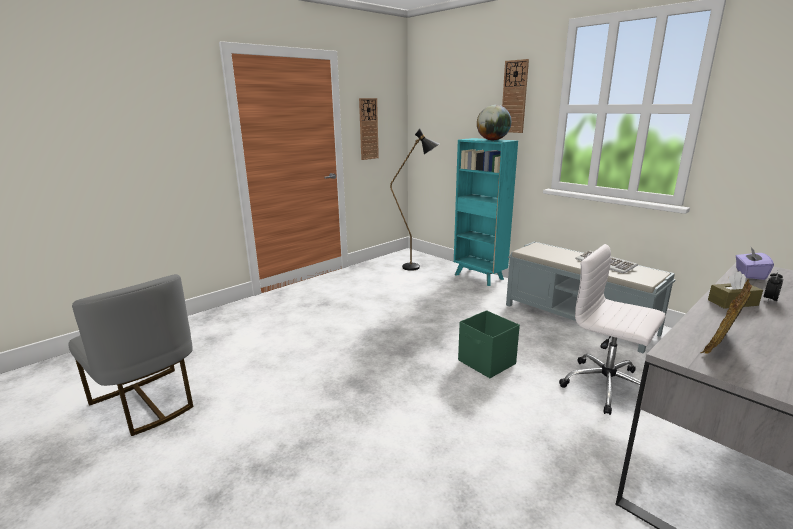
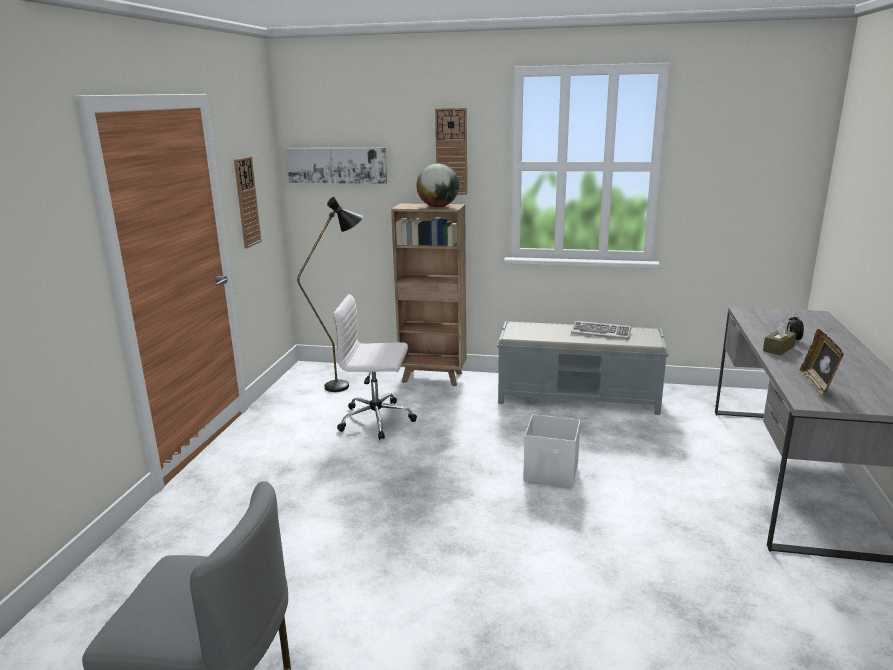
camera: 35 degrees left, 0 degrees up
(439, 108) = (337, 165): none -> picture
(479, 277) = (433, 378): turquoise bookcase -> brown bookcase
(487, 363) = (552, 473): green storage box -> white storage box
(607, 387) = (667, 456): white office chair -> white office chair (378, 420)
(749, 274) = (753, 319): purple tissue box -> none

